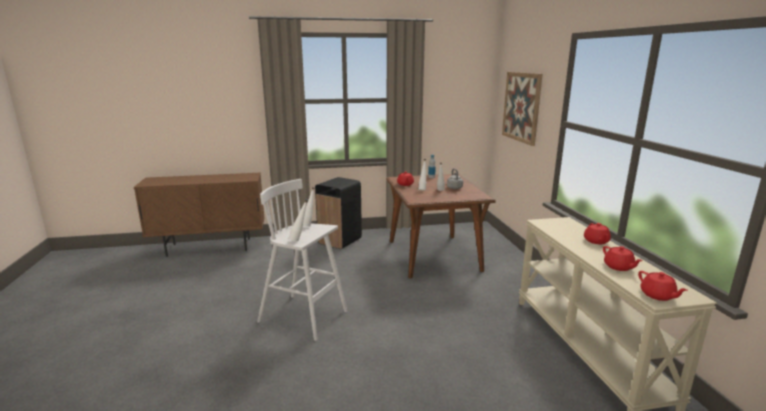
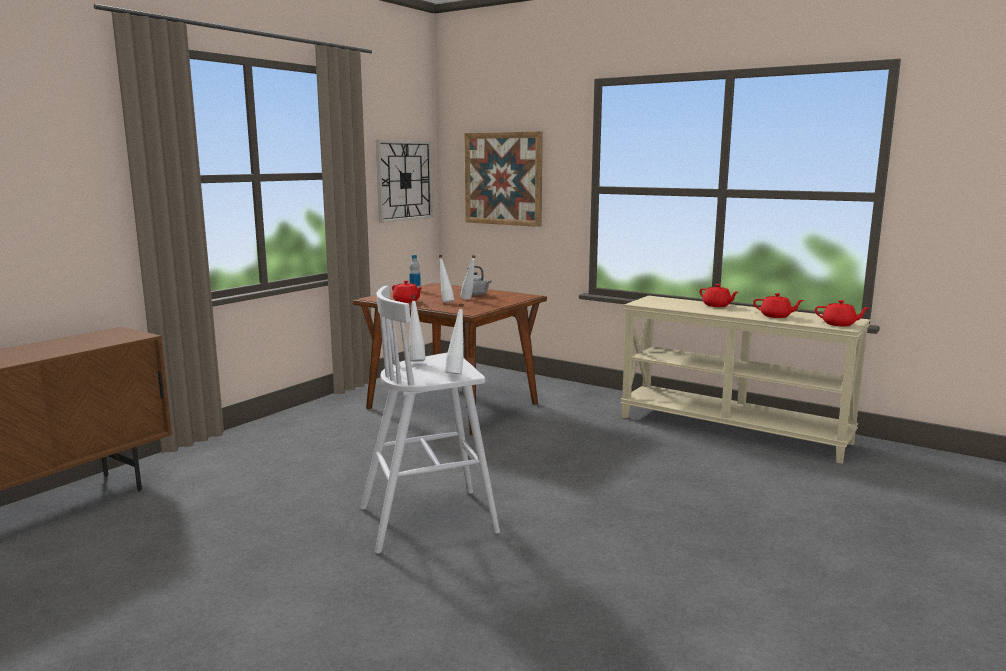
camera: 45 degrees left, 5 degrees down
(340, 241) = (289, 428): black trash can -> none
(462, 103) = (404, 180): none -> wall clock

